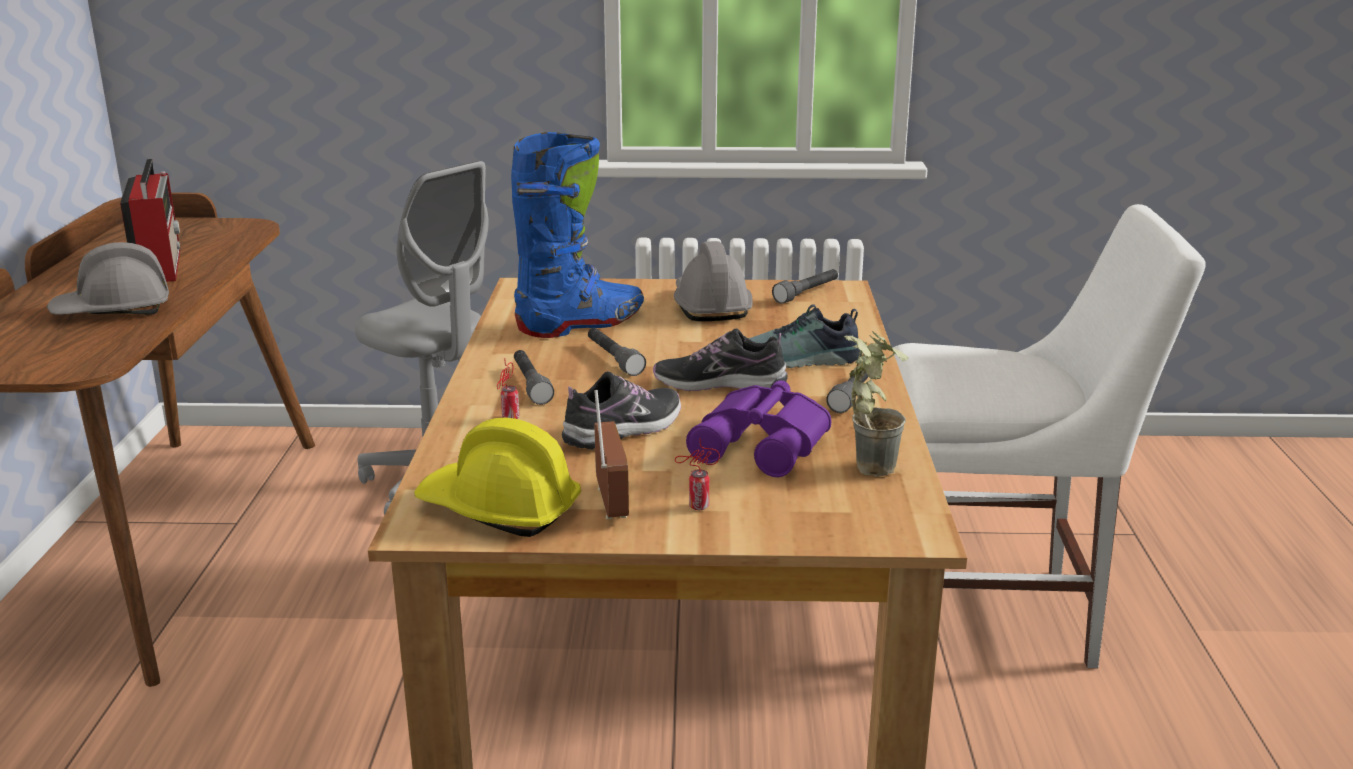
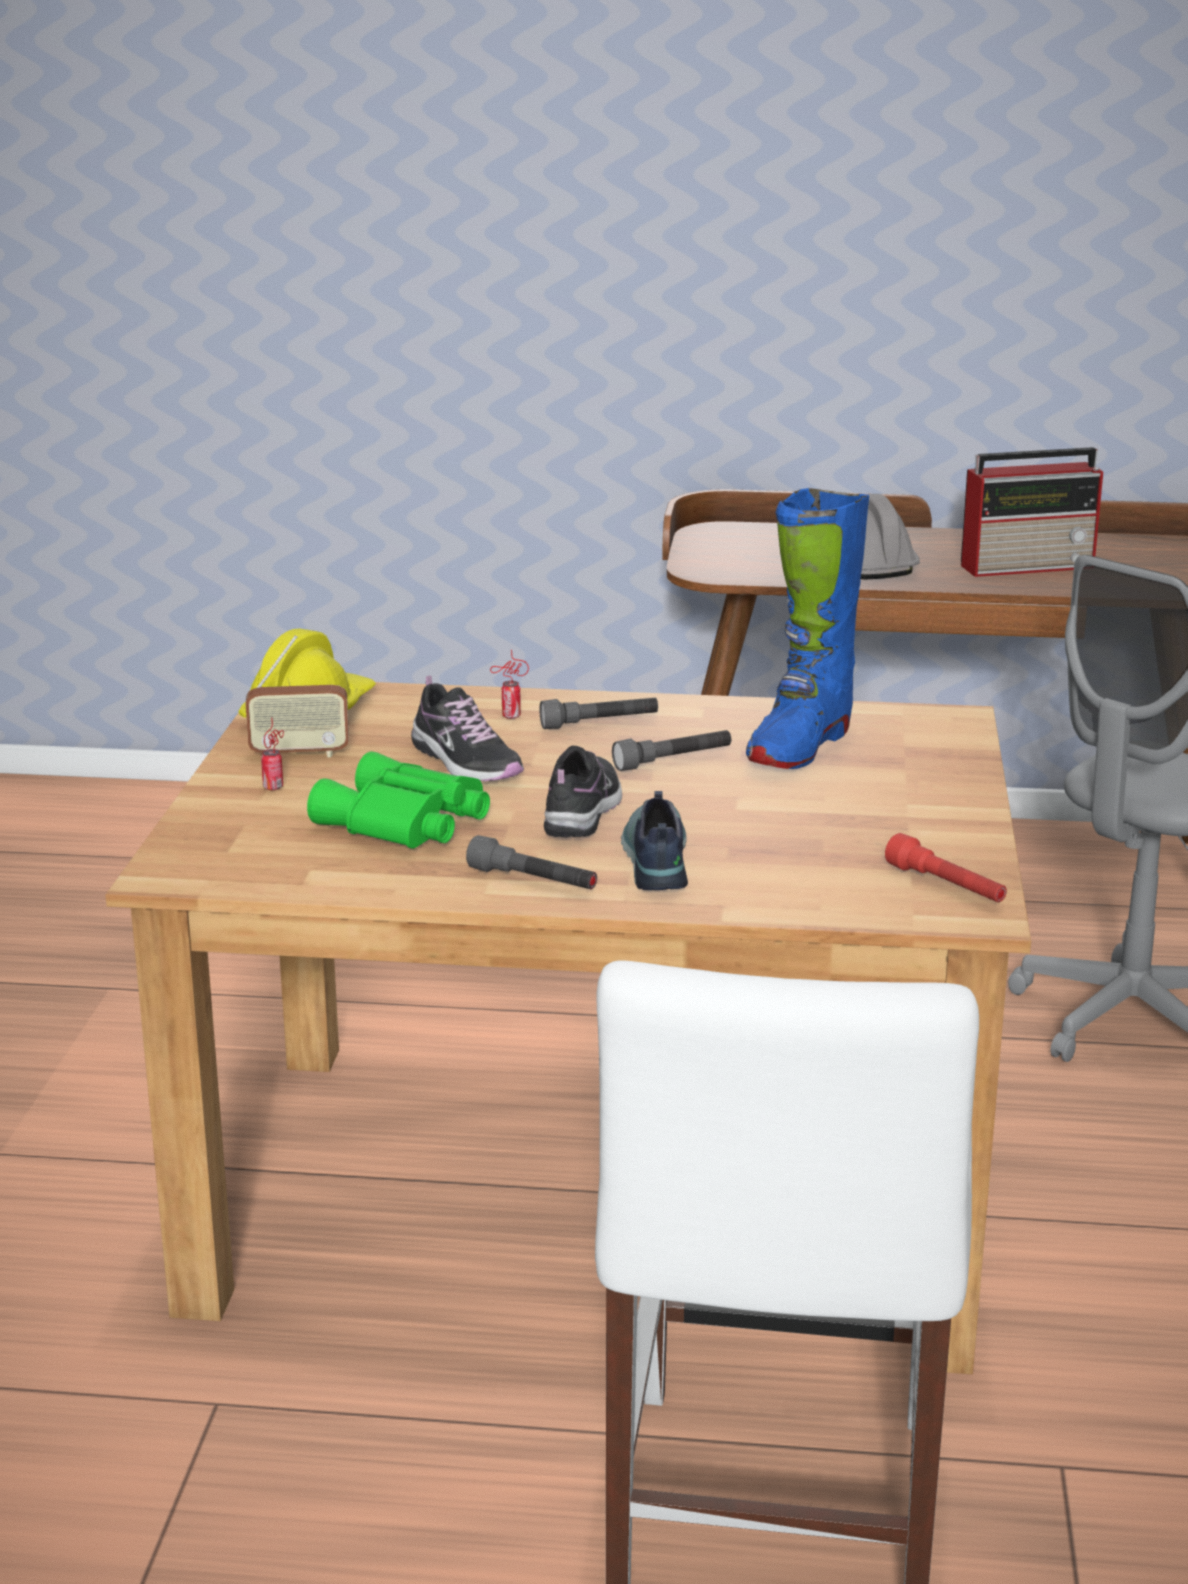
camera: 95 degrees right, 0 degrees up
(581, 324) = (800, 747): blue boot -> blue boot turned 60 degrees clockwise
(710, 306) = (879, 819): grey hard hat -> none
(765, 444) = (404, 823): purple binoculars -> green binoculars
(807, 293) = (946, 886): grey flashlight -> red flashlight
(867, 464) = (331, 869): potted plant -> none

